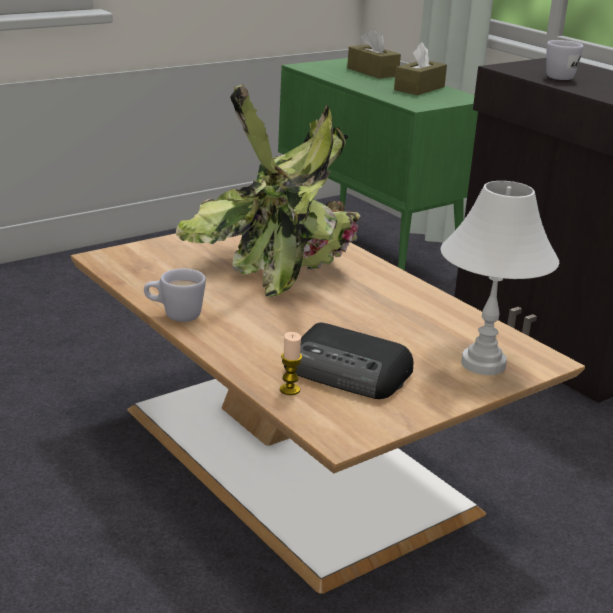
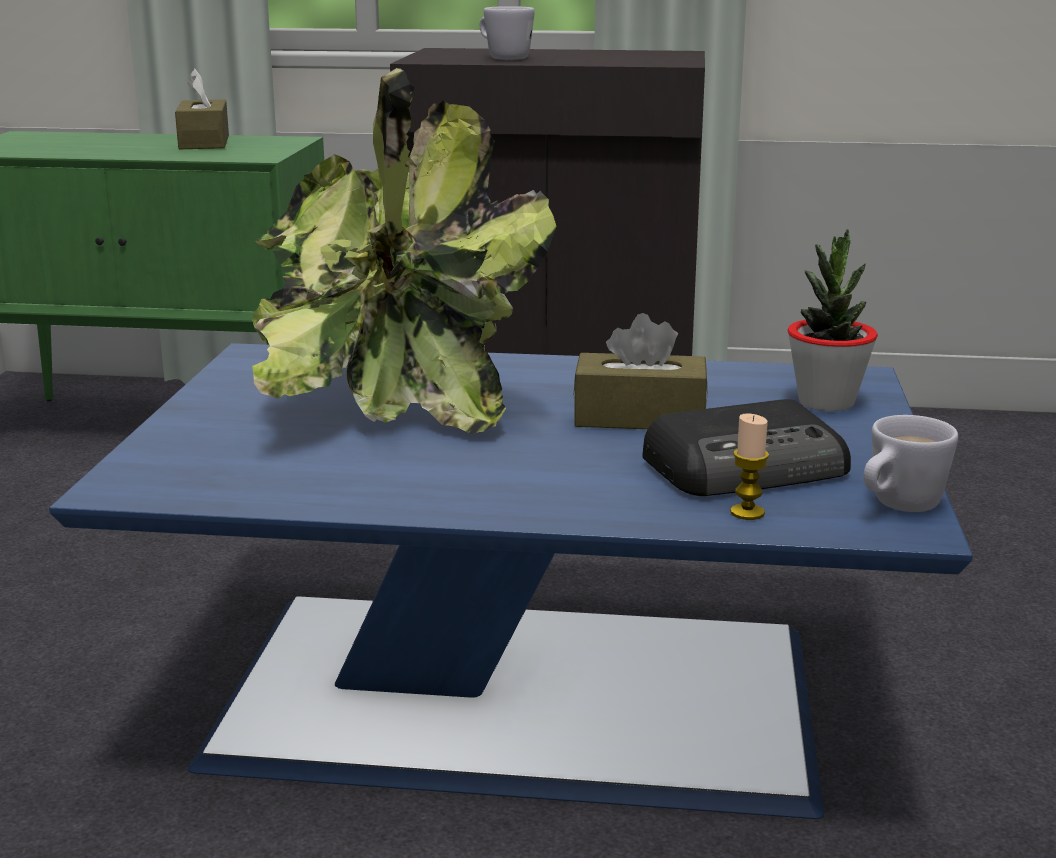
camera: 45 degrees left, 5 degrees down
(174, 315) = (411, 506): white mug -> white mug (897, 507)
(300, 461) = (532, 695): brown coffee table -> blue coffee table
(372, 72) = (90, 139): brown tissue box -> brown tissue box (639, 417)
(482, 364) = (826, 402): white table lamp -> potted plant

